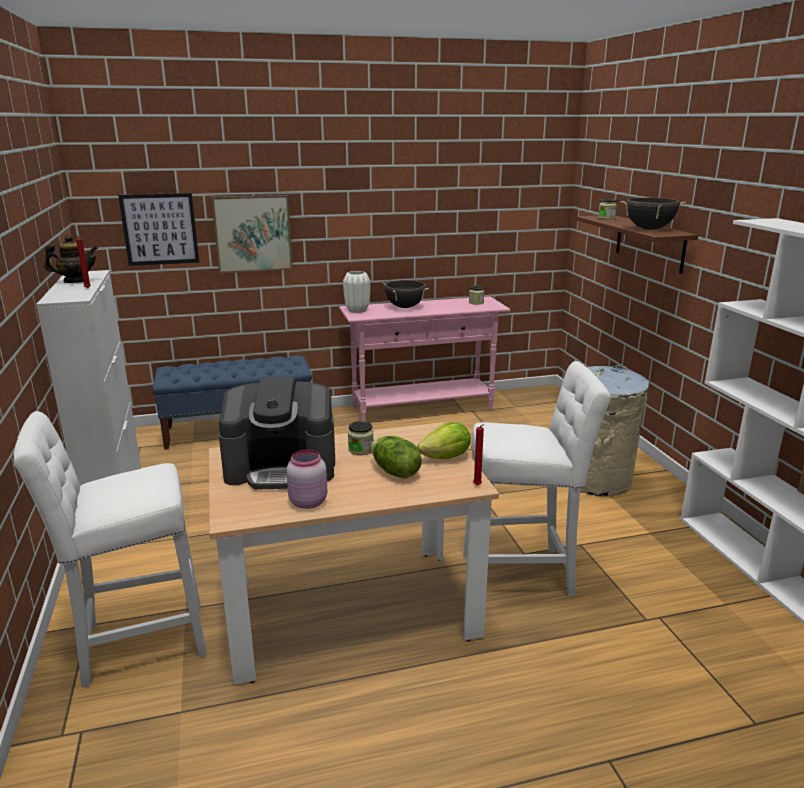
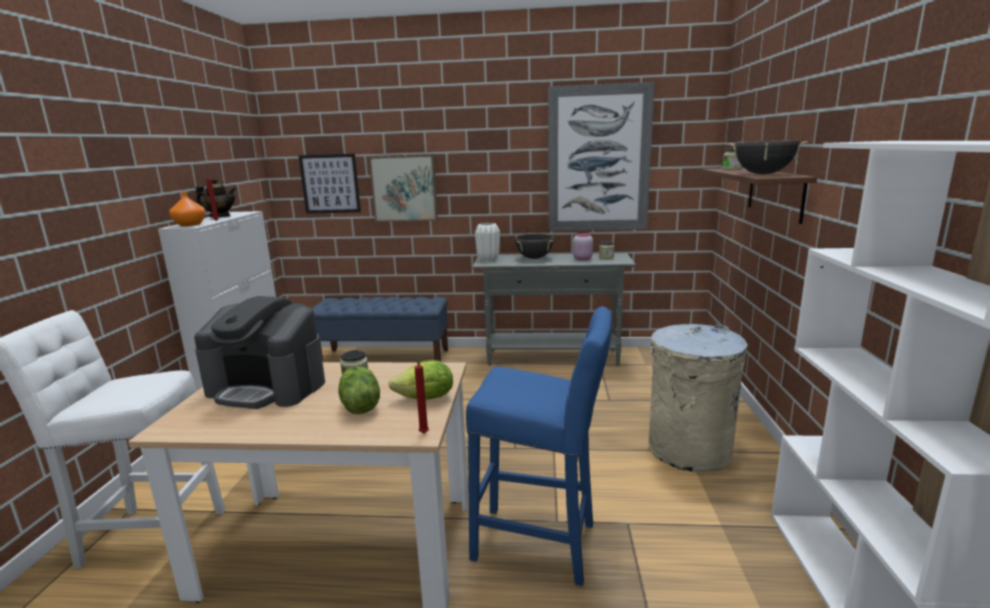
camera: 20 degrees right, 5 degrees down
(68, 296) = (190, 224): none -> orange vase
(307, 502) = (245, 424): pink jar -> pink jar (582, 259)
(423, 410) = (553, 357): pink console table -> grey console table
(462, 200) = (598, 159): none -> picture
(523, 573) = (541, 544): white stool -> blue stool

